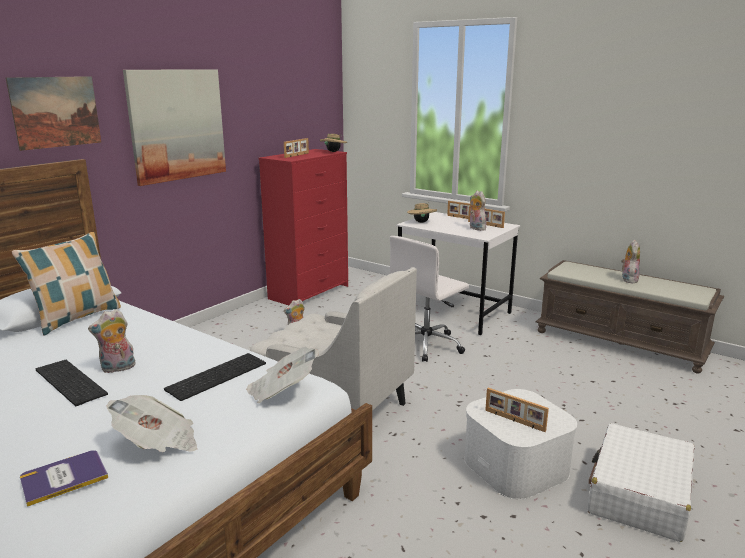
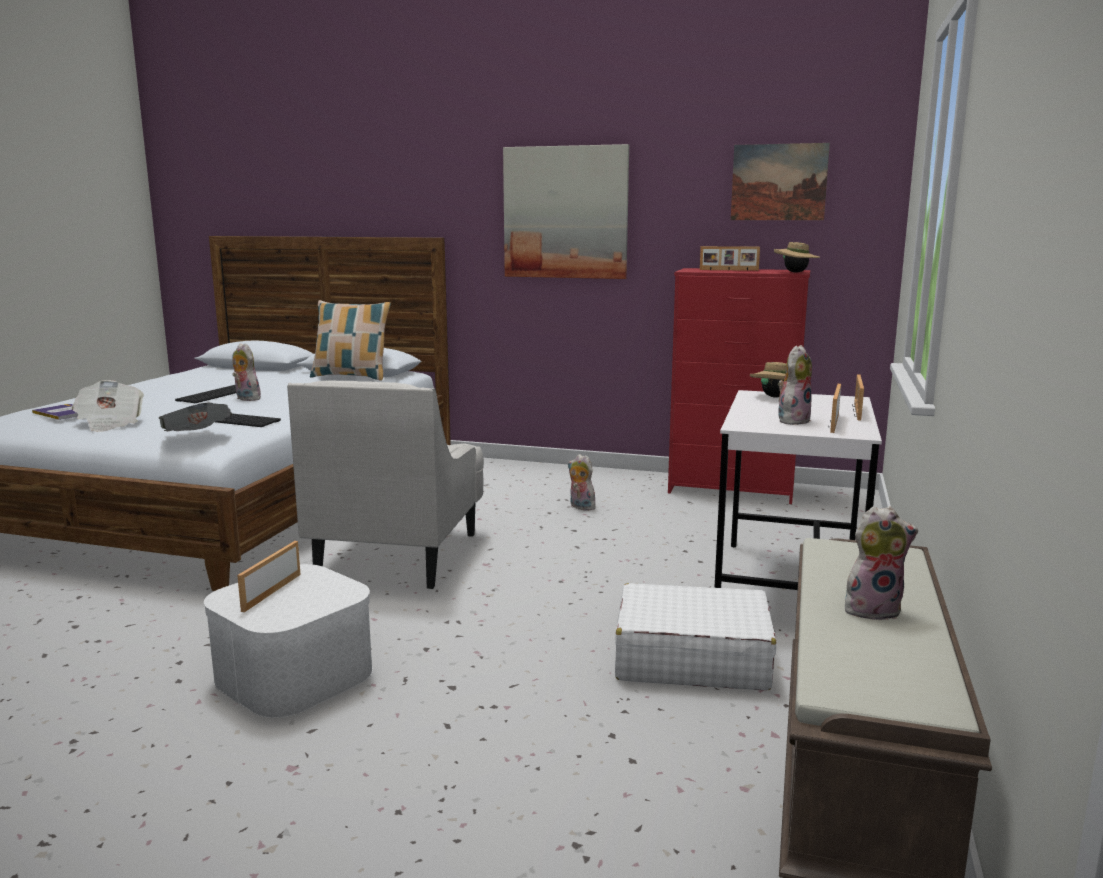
camera: 70 degrees right, 5 degrees down
(56, 112) = (433, 190): picture -> picture (779, 182)
(427, 345) = (630, 580): white office chair -> none
(639, 494) = (225, 782): white suitcase -> white suitcase (691, 658)

